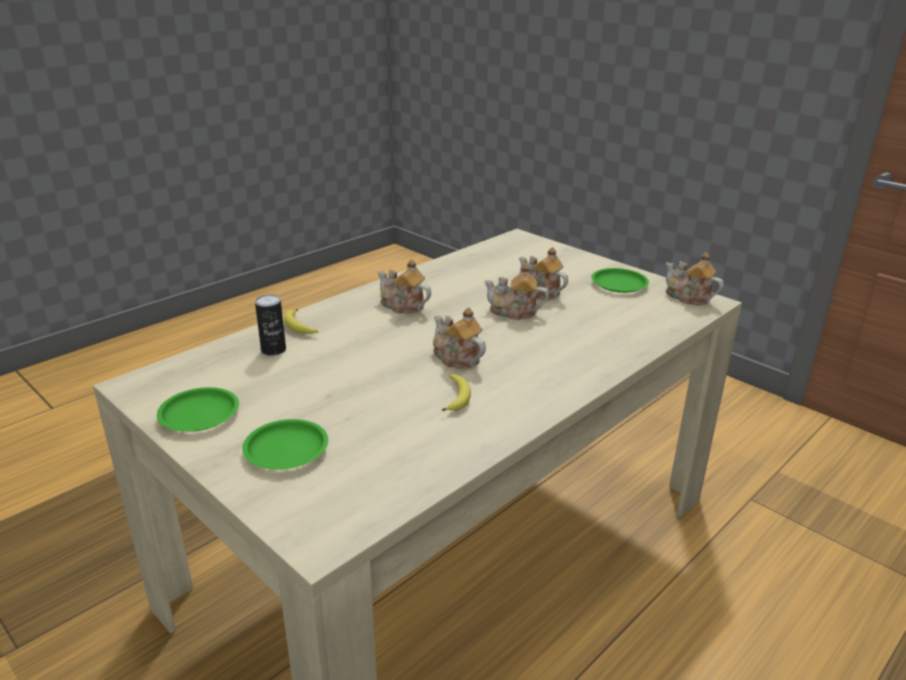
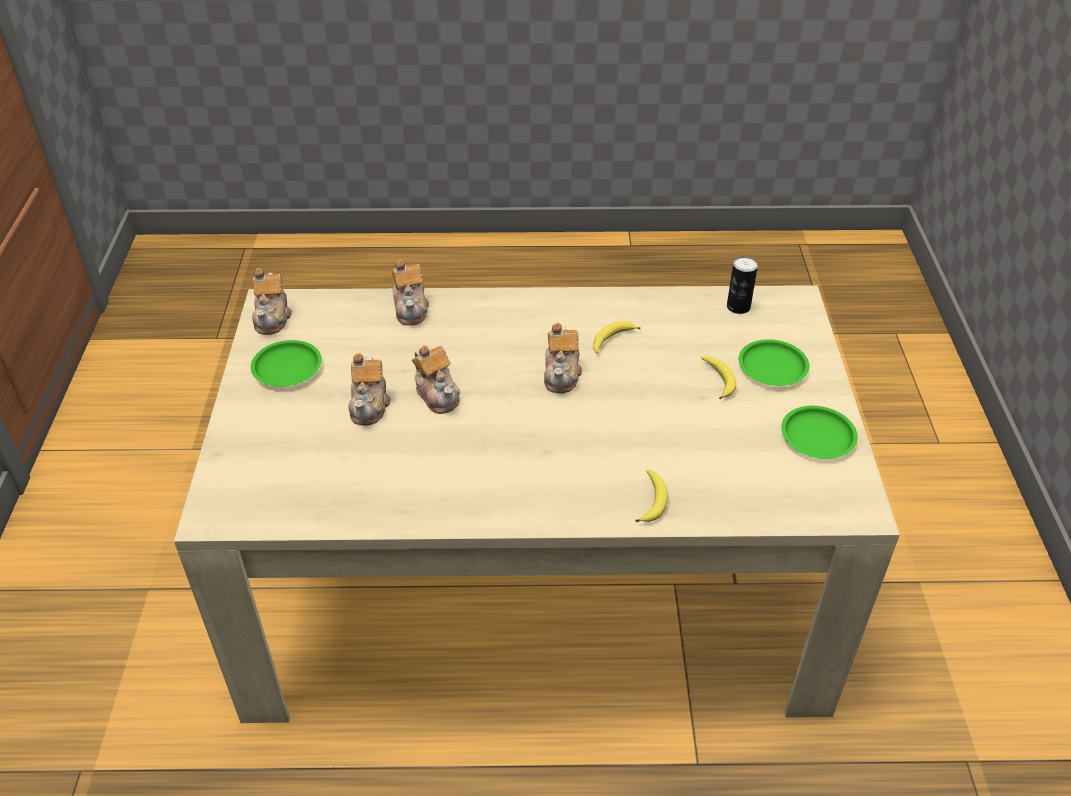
camera: 135 degrees left, 15 degrees up
(273, 350) = (704, 480): can -> can (738, 307)
(327, 414) = (719, 380): none -> banana
(402, 306) = (520, 469): teapot -> teapot (411, 308)

